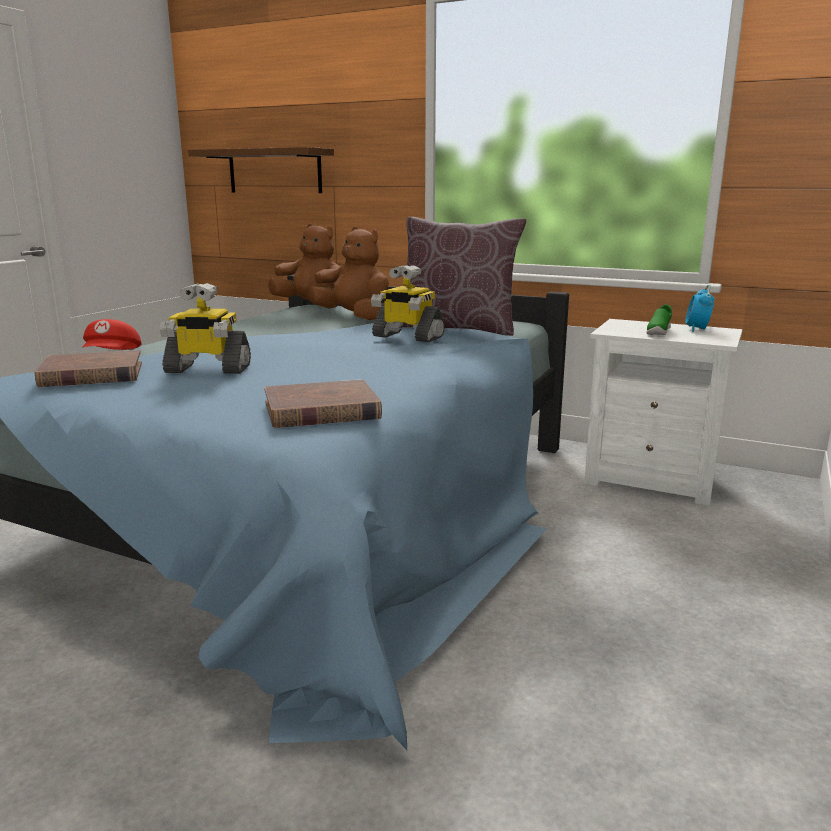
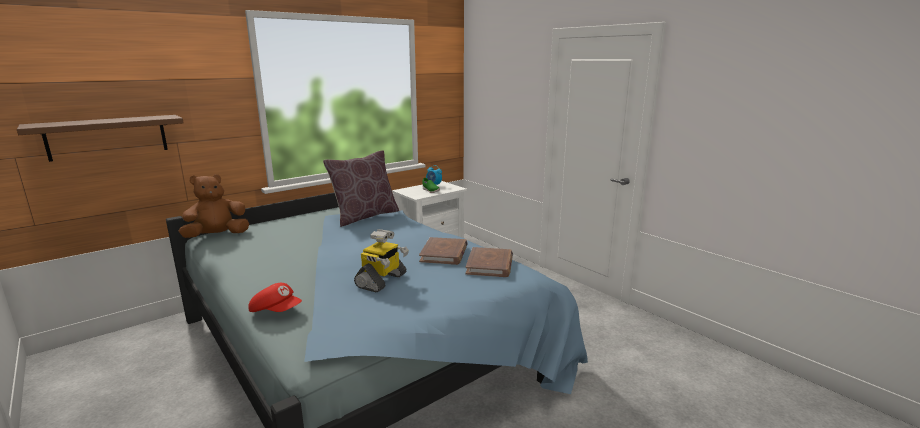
camera: 65 degrees left, 0 degrees up
(92, 375) = (354, 314): brown book -> brown book (444, 253)
(353, 317) = (280, 231): brown plush toy -> none
(407, 337) = (372, 228): toy robot -> none

